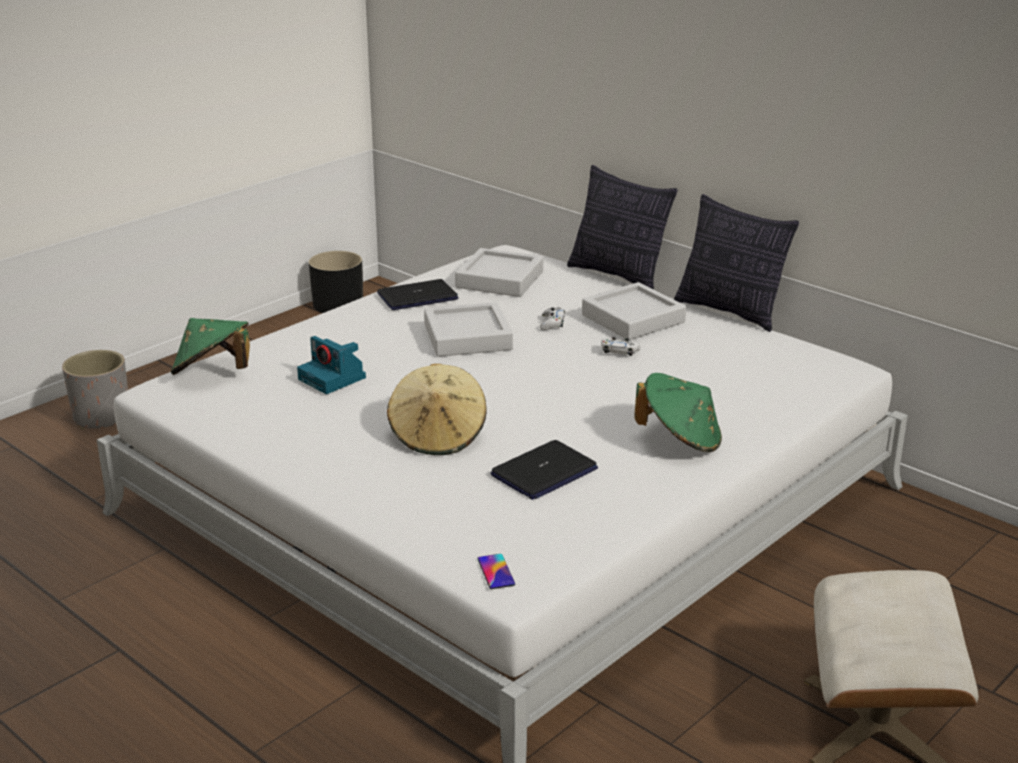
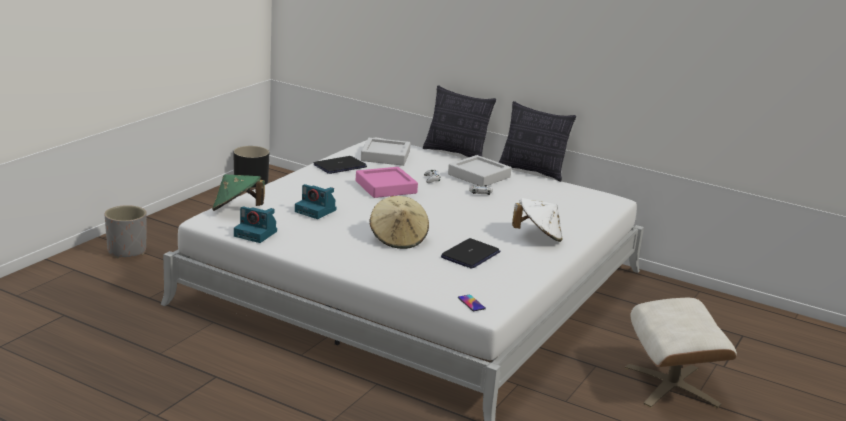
camera: 15 degrees left, 5 degrees down
(217, 418) = (256, 234): none -> camera
(467, 337) = (386, 187): grey tray -> pink tray
(680, 439) = (538, 236): green hat -> white hat

